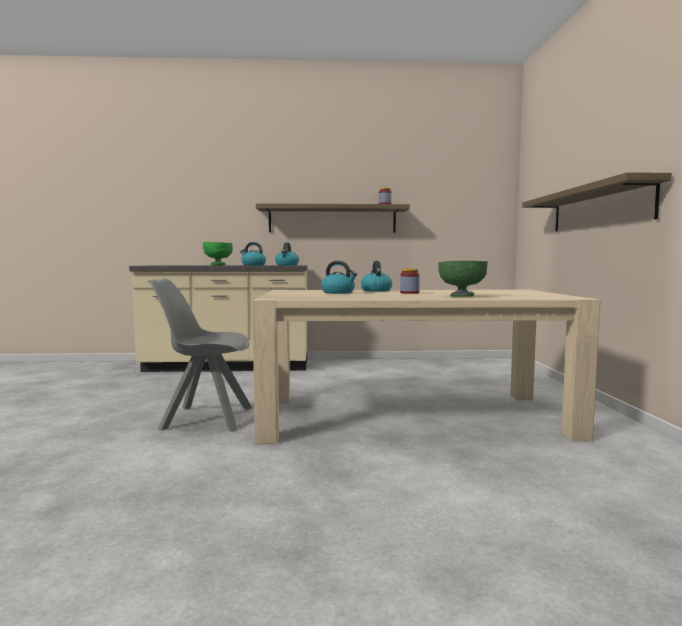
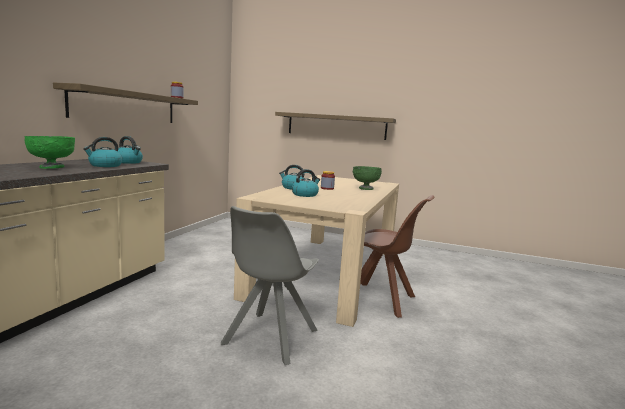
camera: 70 degrees left, 5 degrees up
(353, 451) = (381, 300): none -> brown chair

